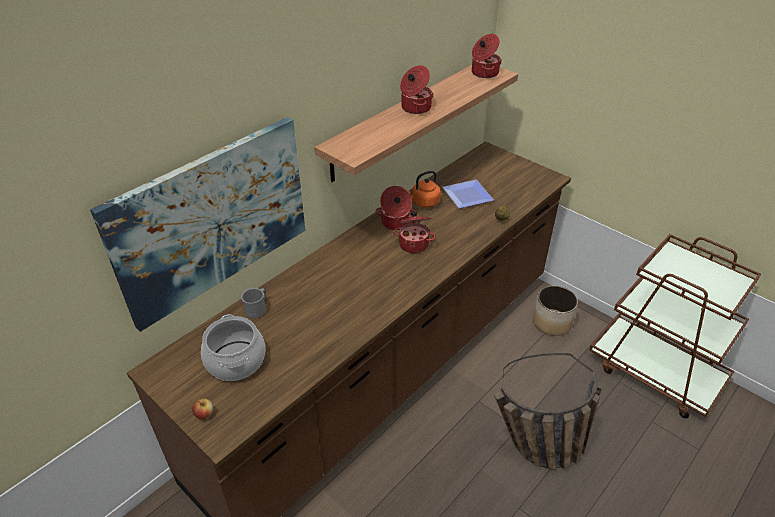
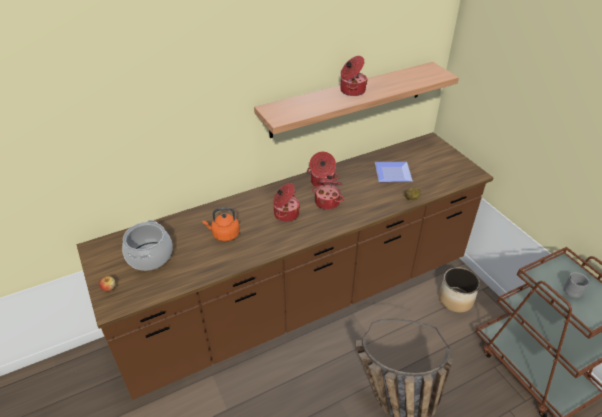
camera: 20 degrees right, 0 degrees up
(213, 219) = (157, 146): picture -> none
(257, 308) = (185, 222): grey mug -> grey mug (573, 289)
(424, 202) = (354, 171): orange kettle -> orange kettle (224, 234)
(484, 73) = (428, 72): cooking pot -> cooking pot (285, 214)

